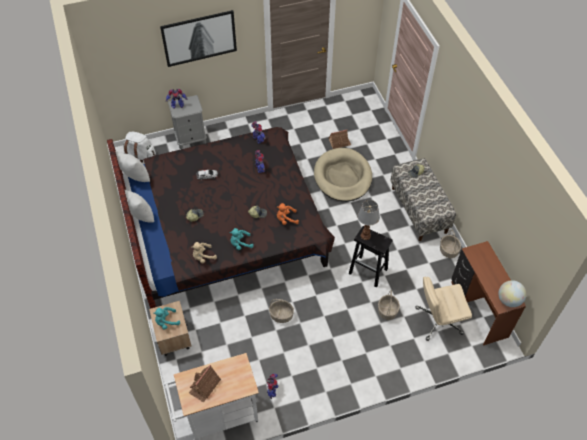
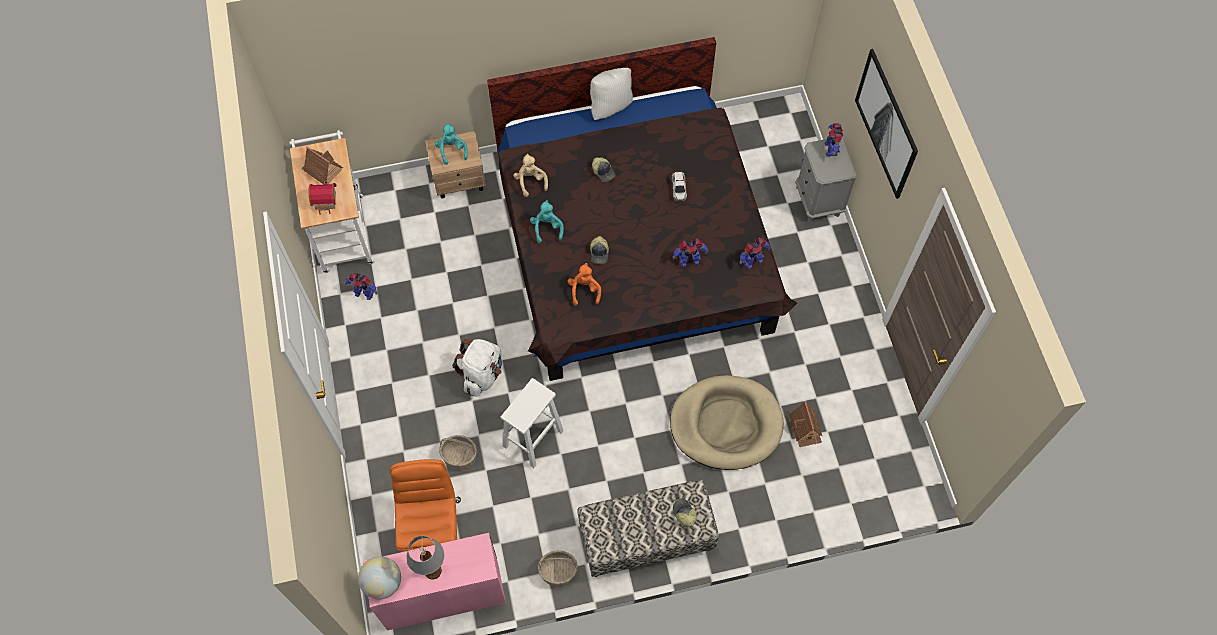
camera: 95 degrees right, 10 degrees up
(134, 178) = (682, 97): white pillow -> none
(140, 156) = (783, 133): white backpack -> white backpack (482, 374)
(234, 377) = (326, 202): none -> toy house
(281, 315) = (474, 311): basket -> none
(366, 236) = (535, 395): table lamp -> table lamp (432, 571)
(368, 271) = (532, 439): black stool -> white stool
(438, 321) = (431, 528): beige office chair -> orange office chair
(478, 309) = (442, 594): brown desk -> pink desk

